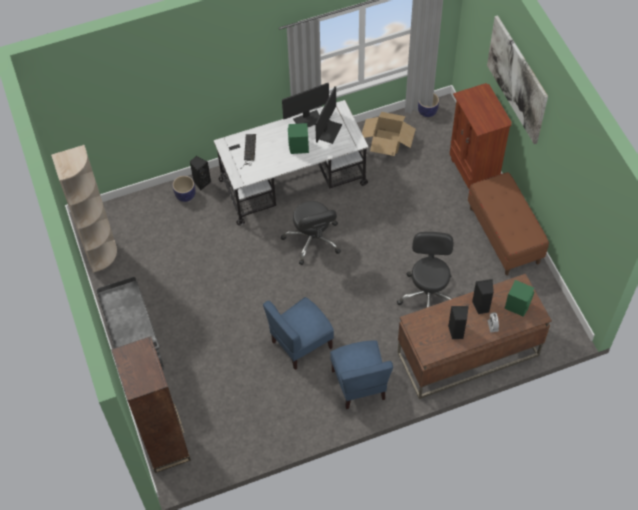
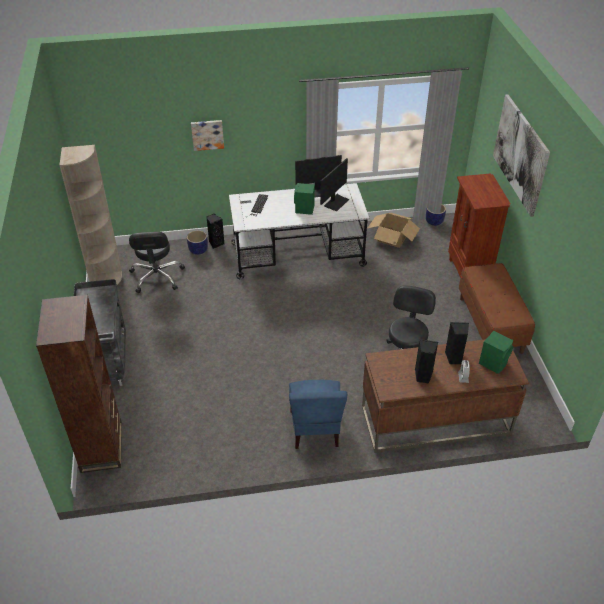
camera: 10 degrees right, 15 degrees down
(185, 90) = (207, 134): none -> picture
(301, 344) = (266, 383): blue chair -> none
(313, 242) = (303, 302): black office chair -> black office chair (157, 278)

